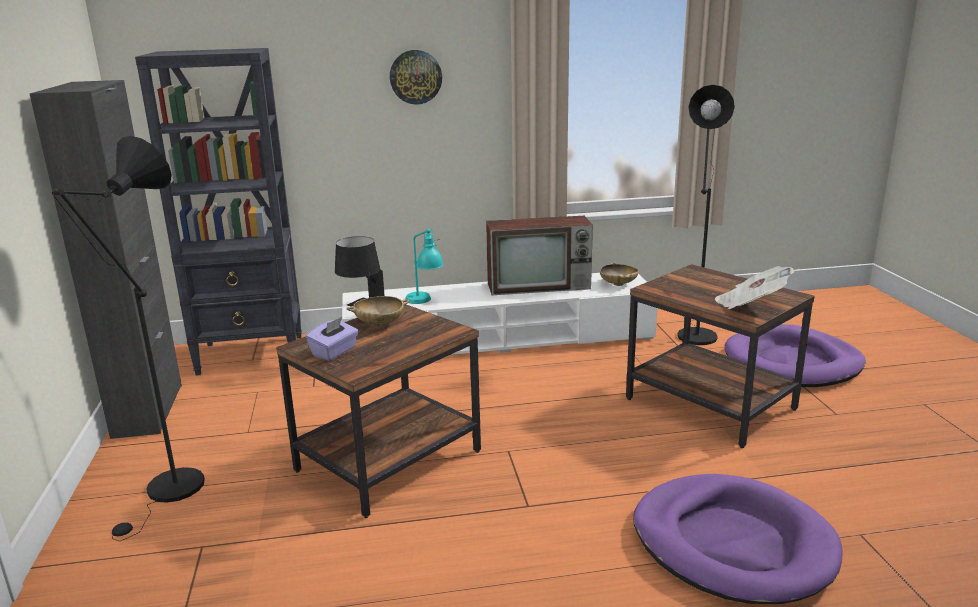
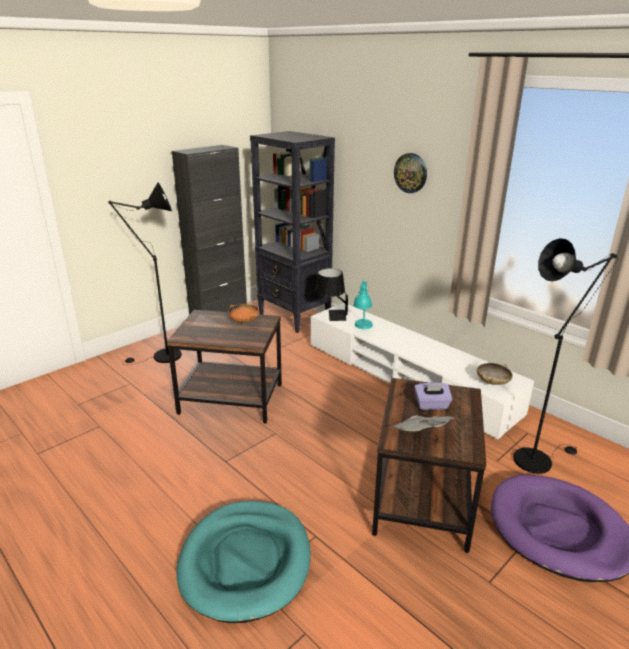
camera: 55 degrees right, 5 degrees up
(334, 352) = (199, 324): purple tissue box -> purple tissue box (431, 405)
(379, 324) = (244, 321): beige bowl -> orange bowl
(540, 285) = (443, 354): television -> none
(732, 543) = (245, 561): purple dog bed -> turquoise dog bed

